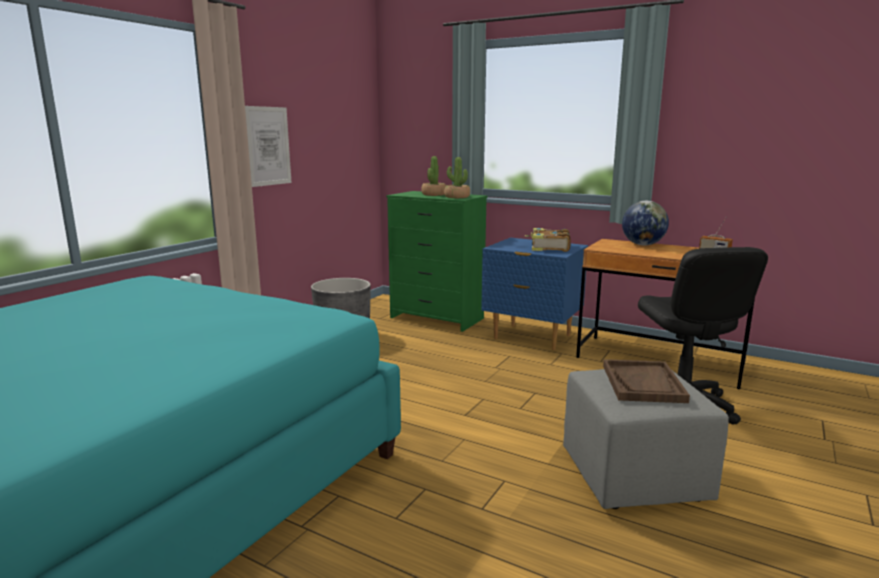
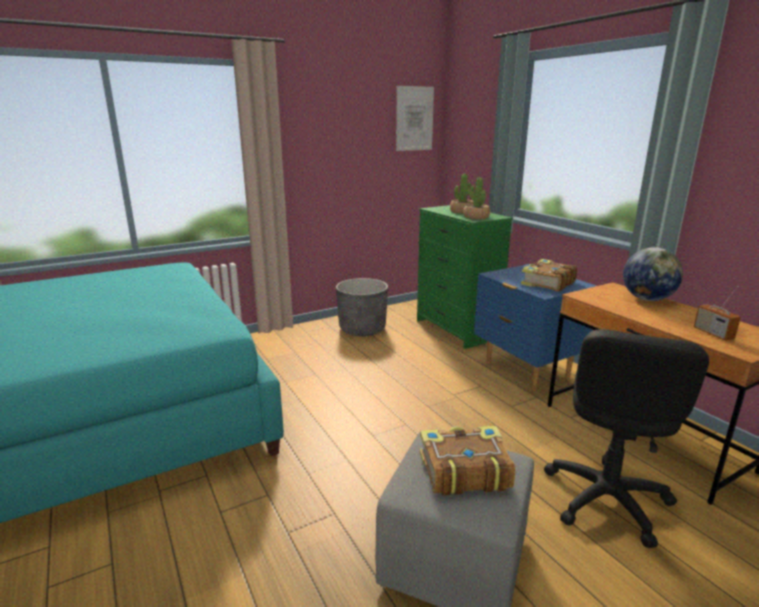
camera: 30 degrees right, 5 degrees up
(268, 146) = (311, 160): picture -> picture (414, 118)
(643, 383) = (463, 470): brown tray -> book

